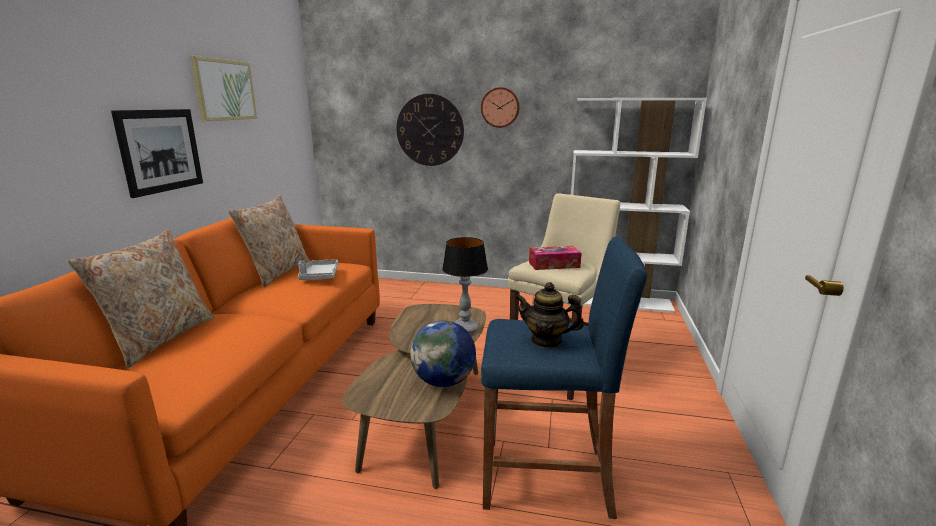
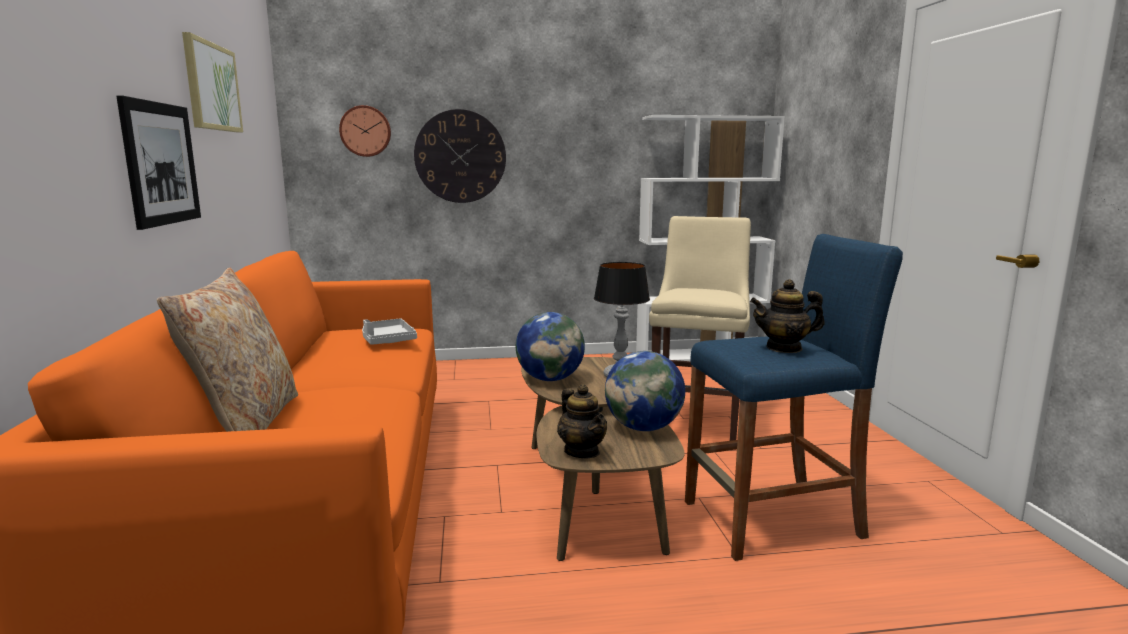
camera: 20 degrees left, 5 degrees down
(277, 272) = (315, 343): beige pillow -> none
(376, 395) = (582, 451): none -> teapot
(411, 323) = (550, 379): none -> globe
(500, 107) = (551, 127): wall clock -> wall clock (365, 131)
(554, 265) = (698, 292): tissue box -> none

